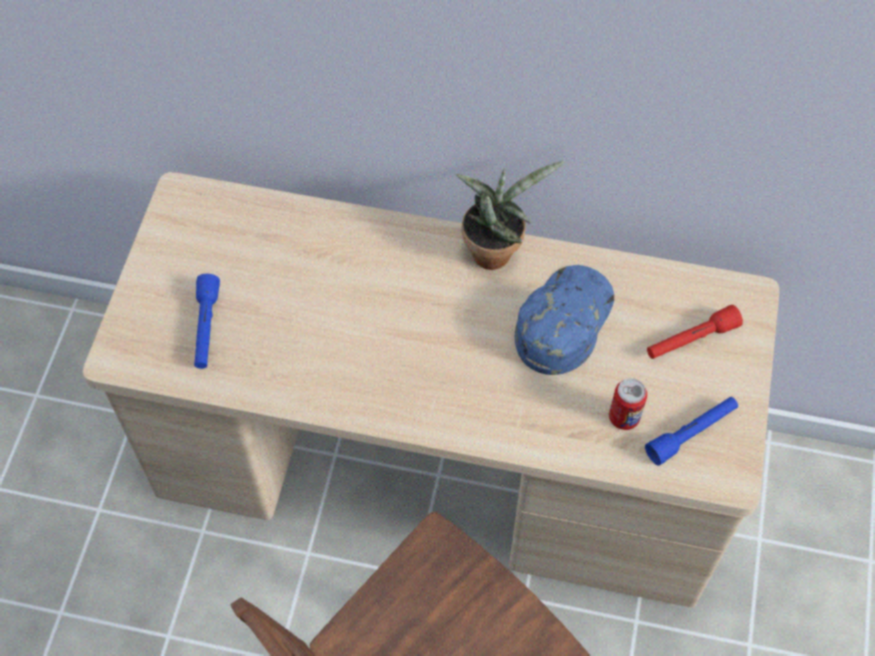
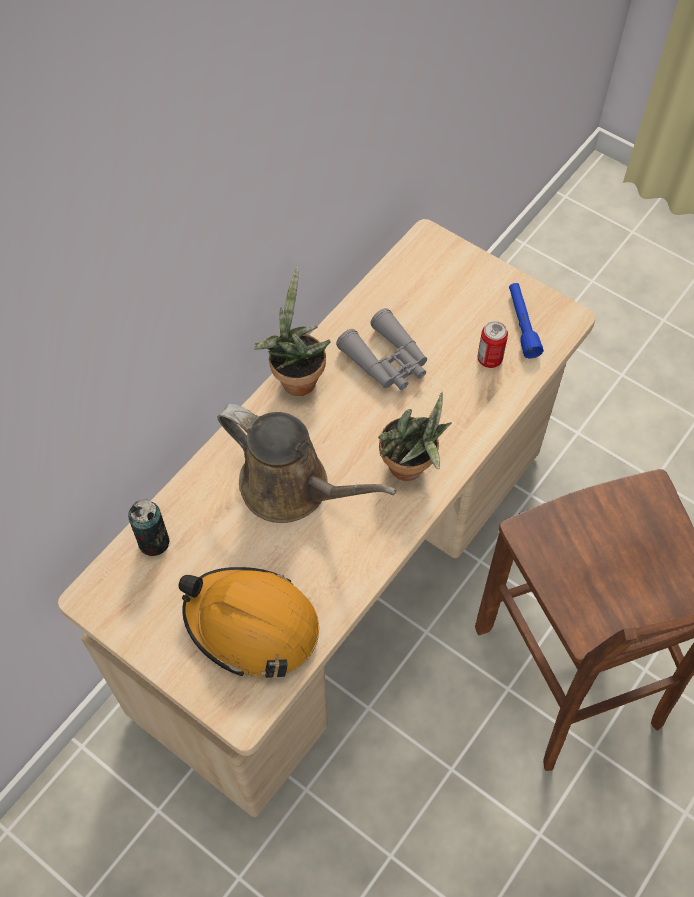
camera: 65 degrees left, 0 degrees up
(206, 327) = (252, 625): blue flashlight -> orange hard hat
(254, 215) = (154, 542): none -> can
(366, 299) = (292, 488): none -> brown watering can
(442, 394) = (411, 469): none -> potted plant
(562, 321) = (387, 361): blue cap -> grey binoculars
(691, 340) = (445, 289): red flashlight -> none

